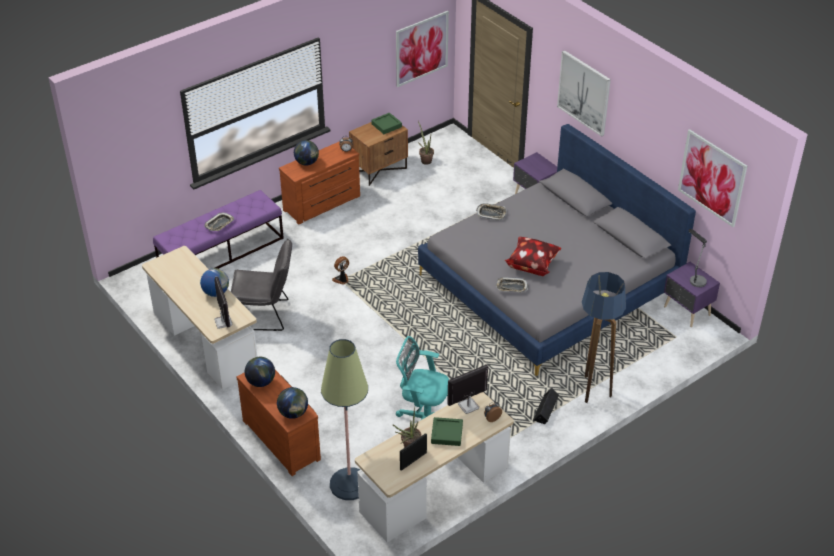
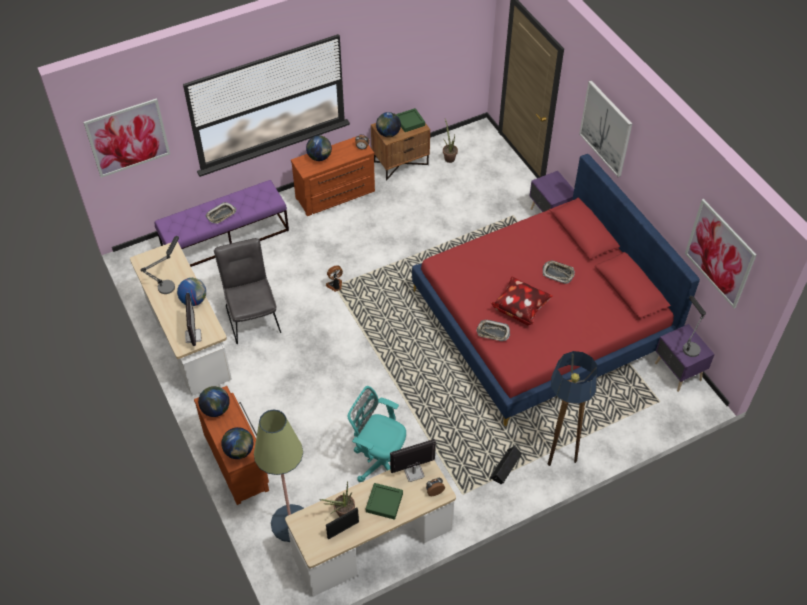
camera: 10 degrees right, 10 degrees up
(187, 281) = (169, 283): none -> table lamp
(265, 315) = (252, 316): grey chair -> grey chair turned 120 degrees counterclockwise
(368, 137) = (388, 133): none -> globe
(421, 48) = (455, 46): picture -> picture (128, 138)
(491, 213) = (492, 241): tray -> tray (558, 273)
(549, 283) = (542, 319): grey bed -> red bed

